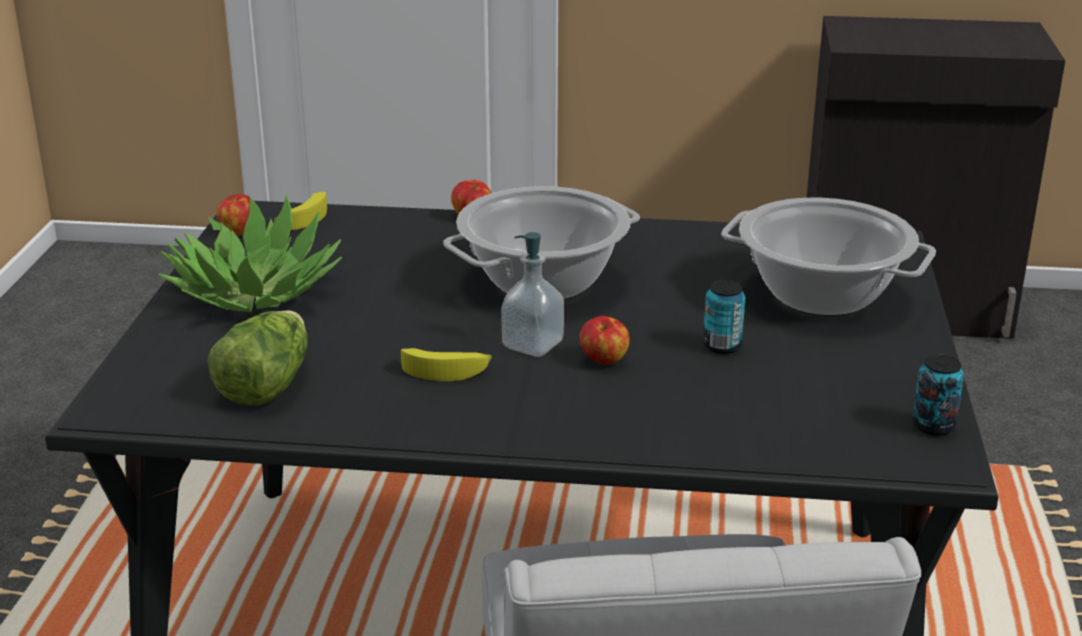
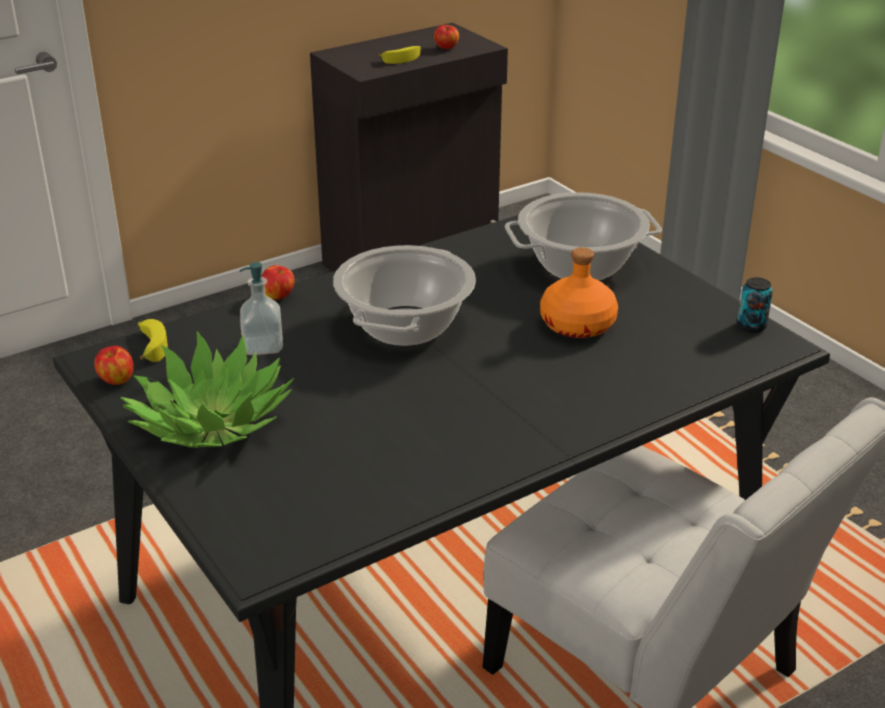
camera: 40 degrees left, 5 degrees up
(265, 384) = (341, 488): lettuce -> none
(446, 370) = (444, 418): banana -> banana (402, 58)
(533, 345) = (469, 375): soap dispenser -> soap dispenser (263, 346)
(603, 361) = (528, 366): apple -> apple (446, 48)
(722, 346) = (577, 325): can -> orange bottle

